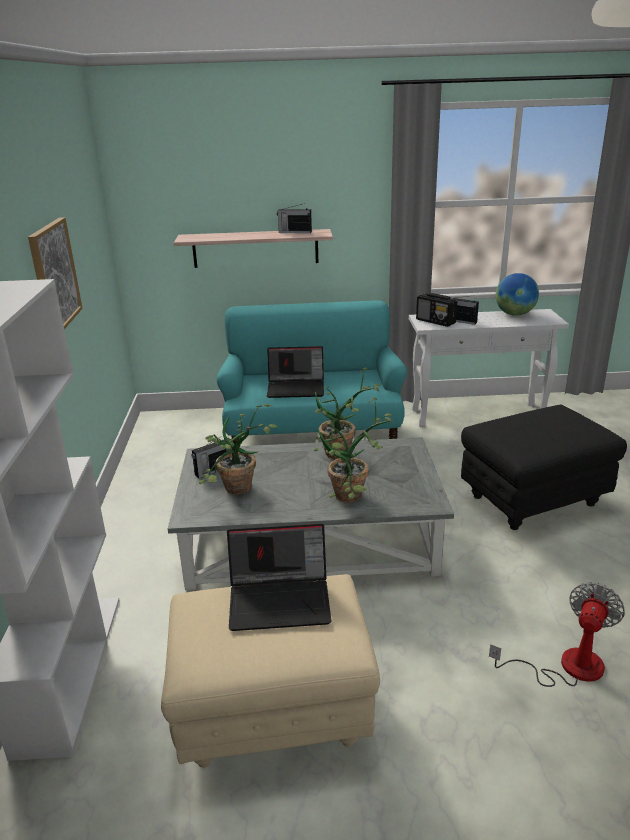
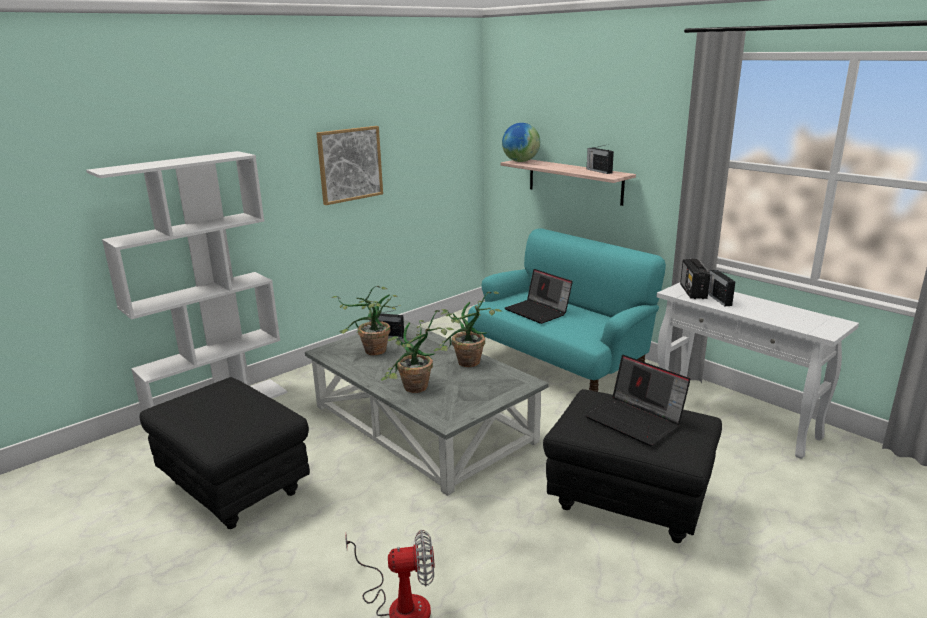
camera: 50 degrees right, 5 degrees down
(274, 713) = (236, 488): beige ottoman -> black ottoman
(281, 600) = (246, 404): laptop -> laptop (636, 420)
(514, 314) = (796, 313): globe -> globe (520, 161)

